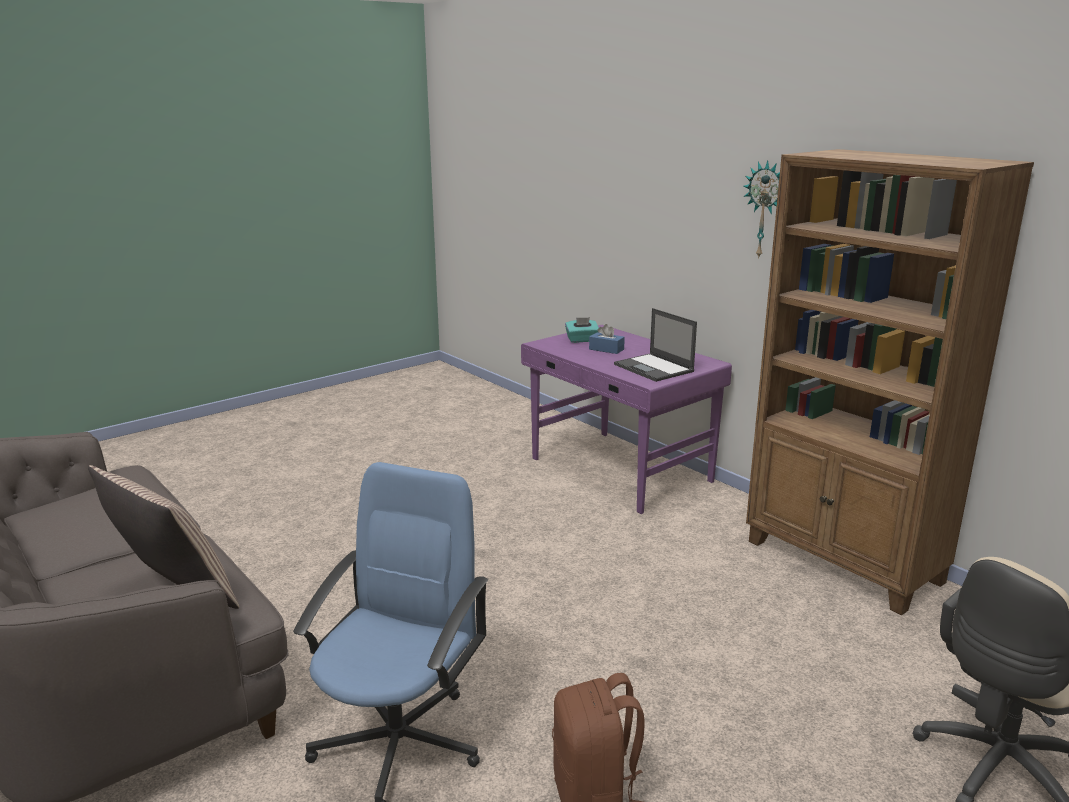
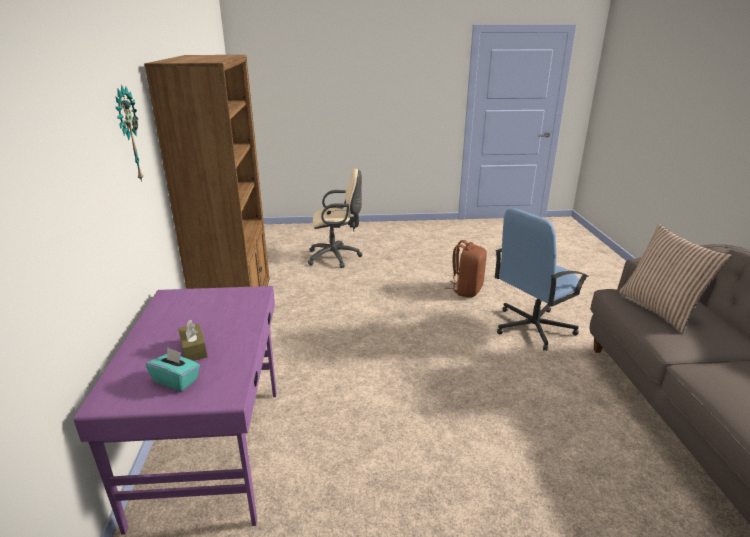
camera: 145 degrees left, 5 degrees up
(606, 349) = (194, 349): blue tissue box -> brown tissue box
(654, 368) = (220, 304): laptop -> none

